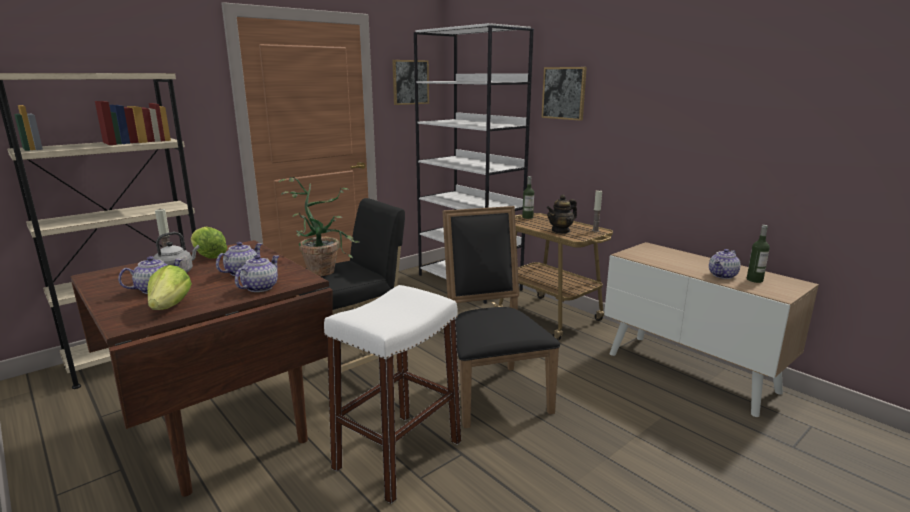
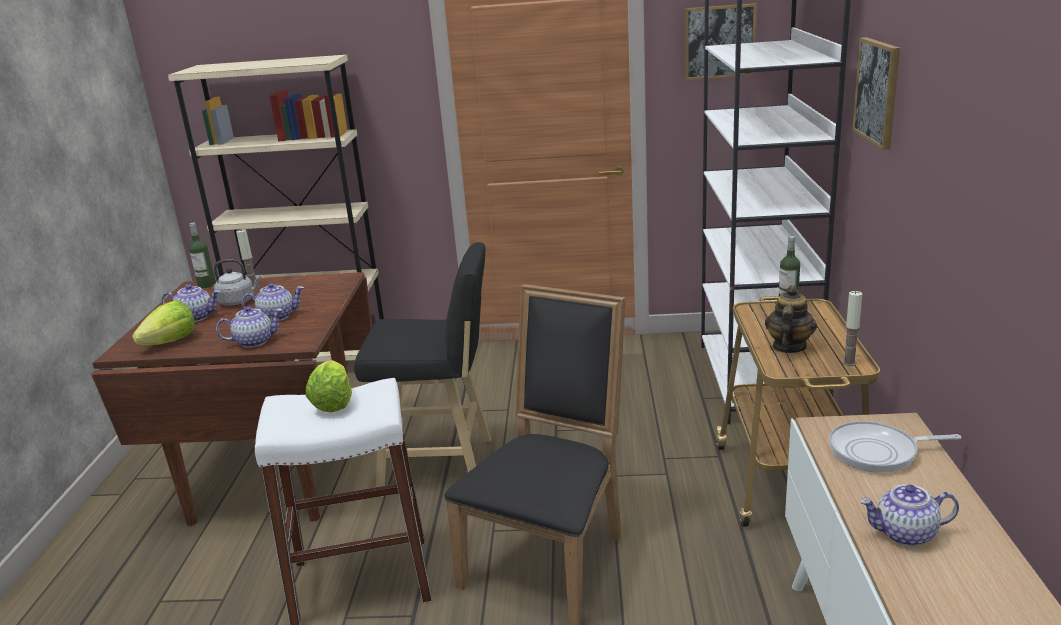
camera: 45 degrees right, 5 degrees up
(208, 256) = (293, 285): lettuce -> lettuce (333, 403)
(324, 269) = (400, 327): potted plant -> none
(561, 231) = (788, 347): teapot -> teapot turned 105 degrees clockwise
(662, 256) = (878, 452): none -> frying pan
(754, 280) = (950, 569): bottle -> bottle (207, 285)

